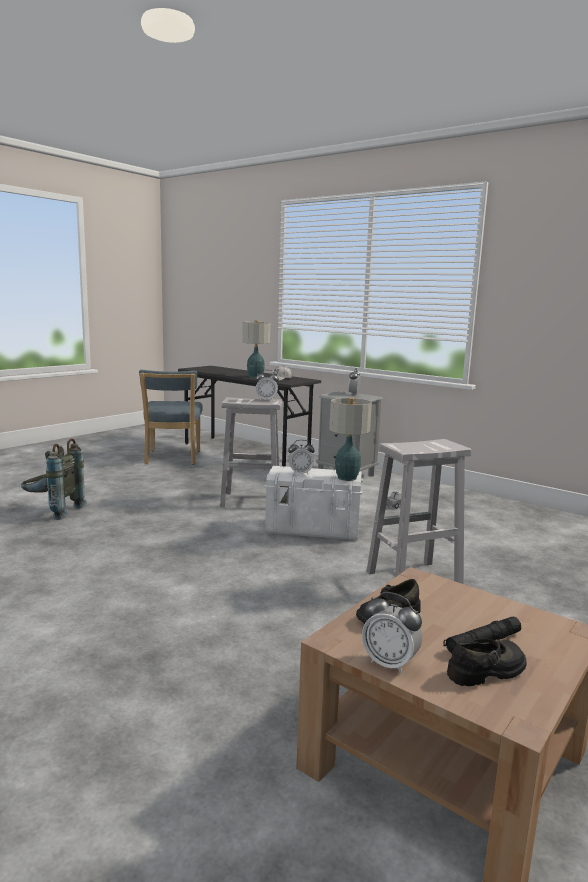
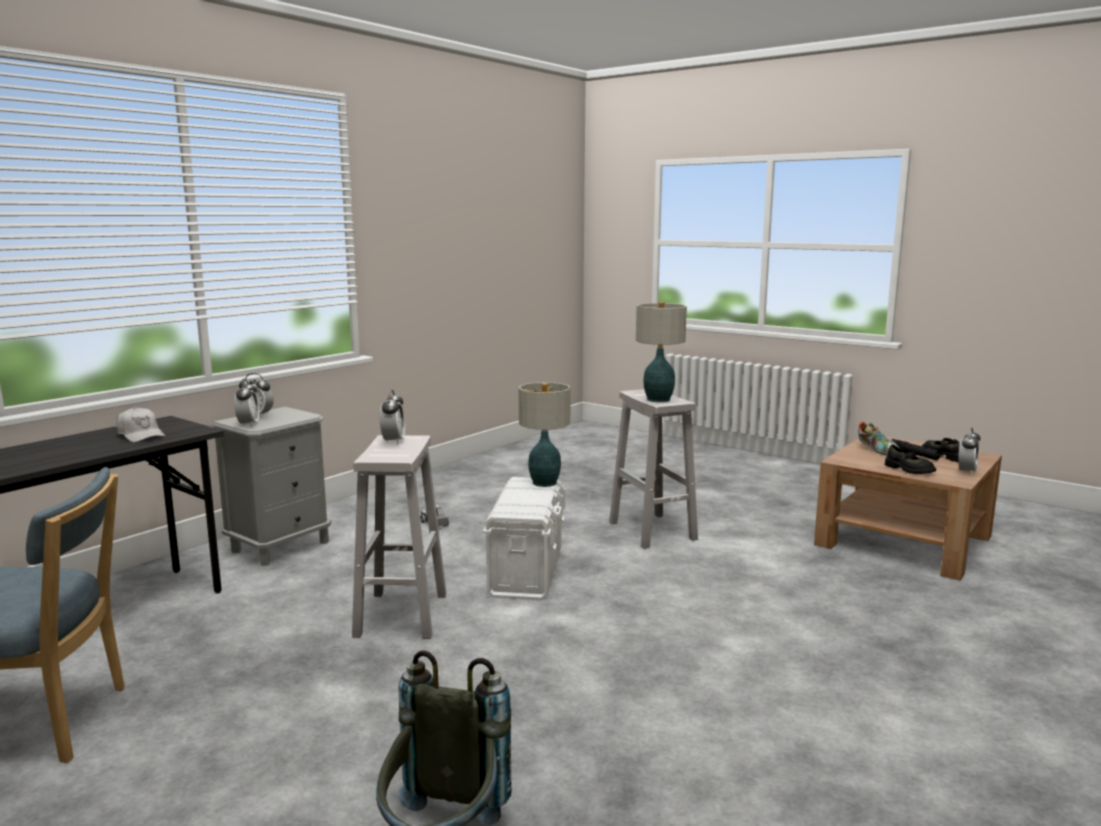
camera: 90 degrees left, 0 degrees up
(255, 376) = (86, 450): table lamp -> table lamp (659, 399)
(300, 473) = (529, 503): alarm clock -> alarm clock (248, 424)
(486, 615) = (877, 451): none -> shoe

